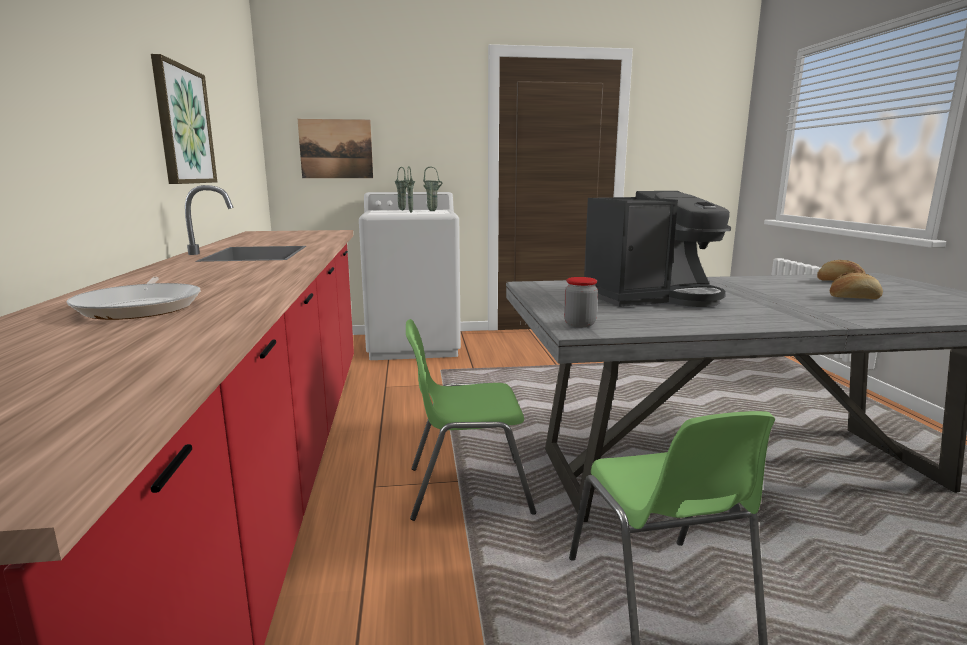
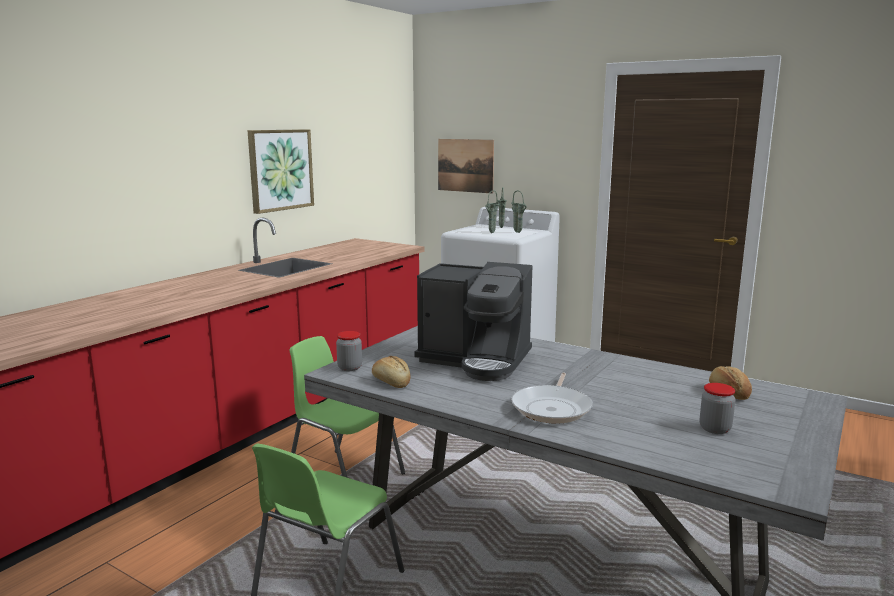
camera: 40 degrees right, 0 degrees up
(141, 307) = (125, 304): frying pan -> frying pan (552, 408)
(853, 298) = (651, 411): bread -> bread (391, 382)
(910, 298) = (715, 429): none -> jar

